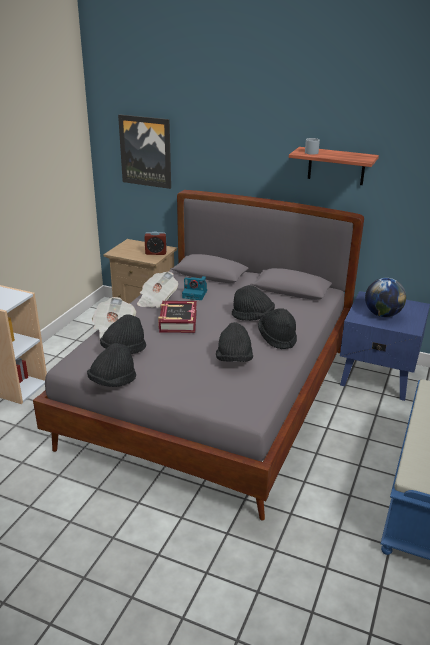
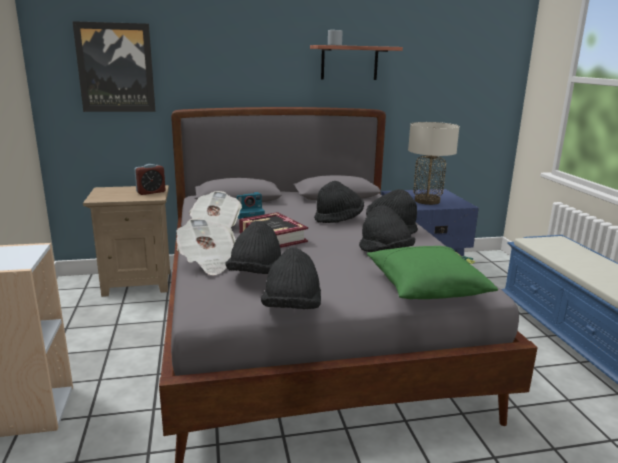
camera: 35 degrees left, 10 degrees down
(214, 398) = (426, 288): none -> green pillow
(382, 314) = (427, 201): globe -> table lamp

